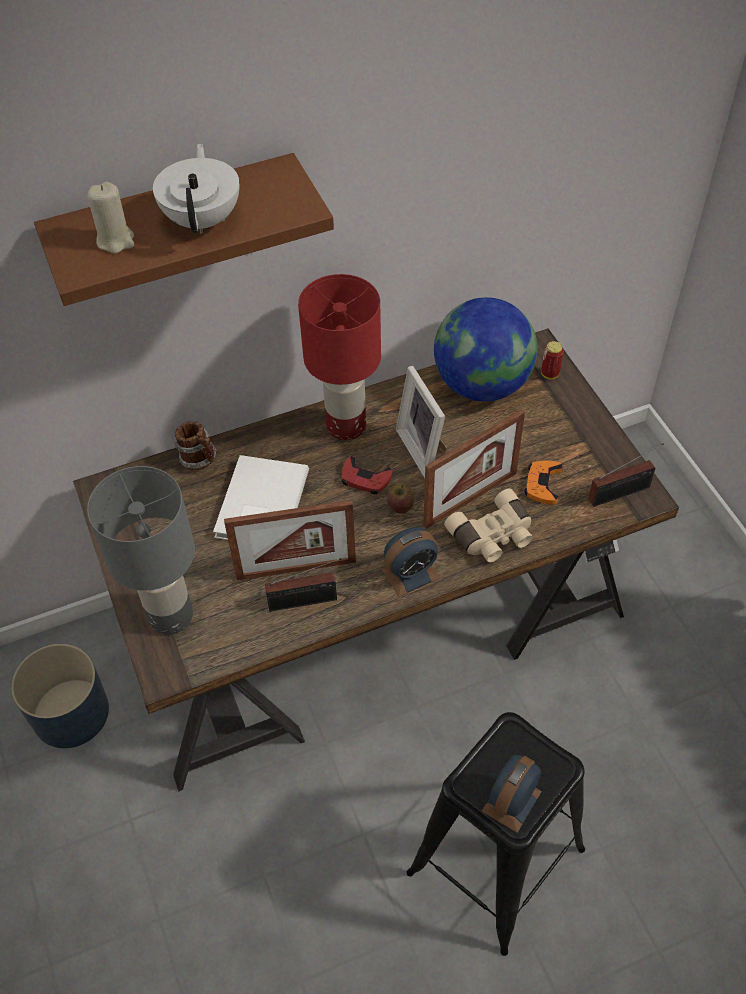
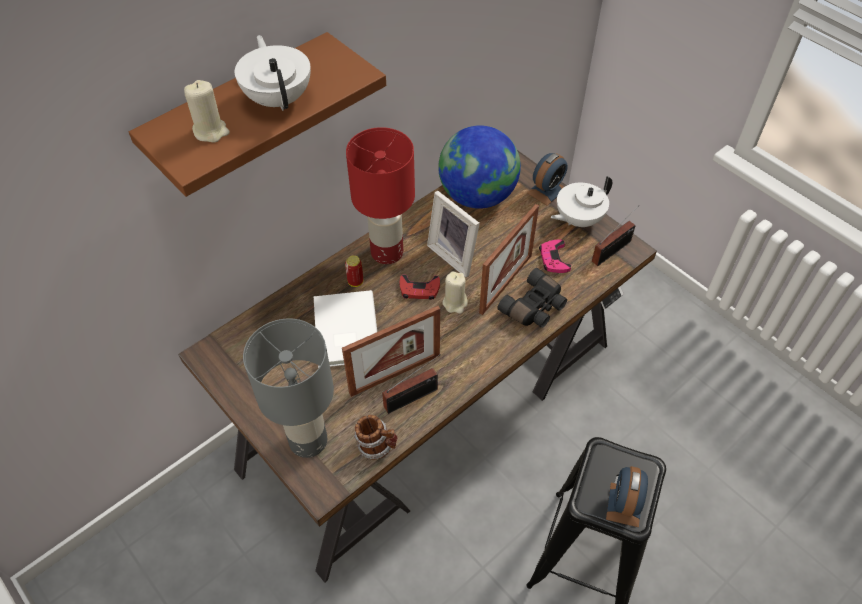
camera: 20 degrees left, 0 degrees up
(71, 712) = (210, 548): blue planter -> none
(200, 460) = (280, 309): mug -> mug (377, 446)
(400, 506) = (455, 303): apple -> beige candle
(410, 573) = (485, 353): alarm clock -> alarm clock (547, 191)
(493, 536) = (535, 307): beige binoculars -> black binoculars
(542, 484) = (554, 259): orange game controller -> pink game controller
(550, 374) = (524, 176): can -> can (355, 282)
(594, 443) = (578, 219): none -> white teapot

